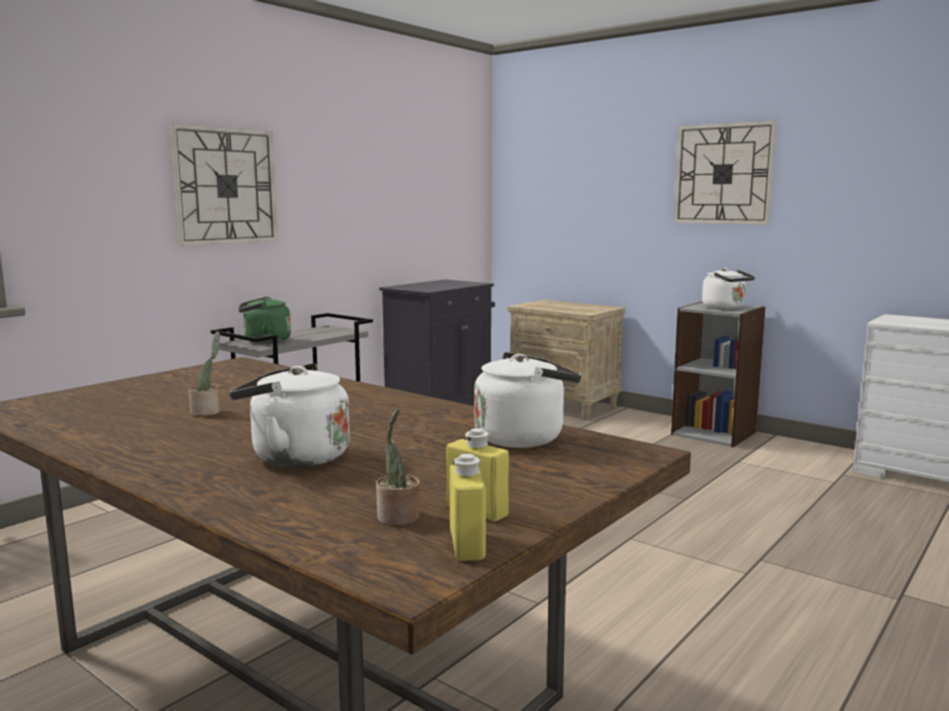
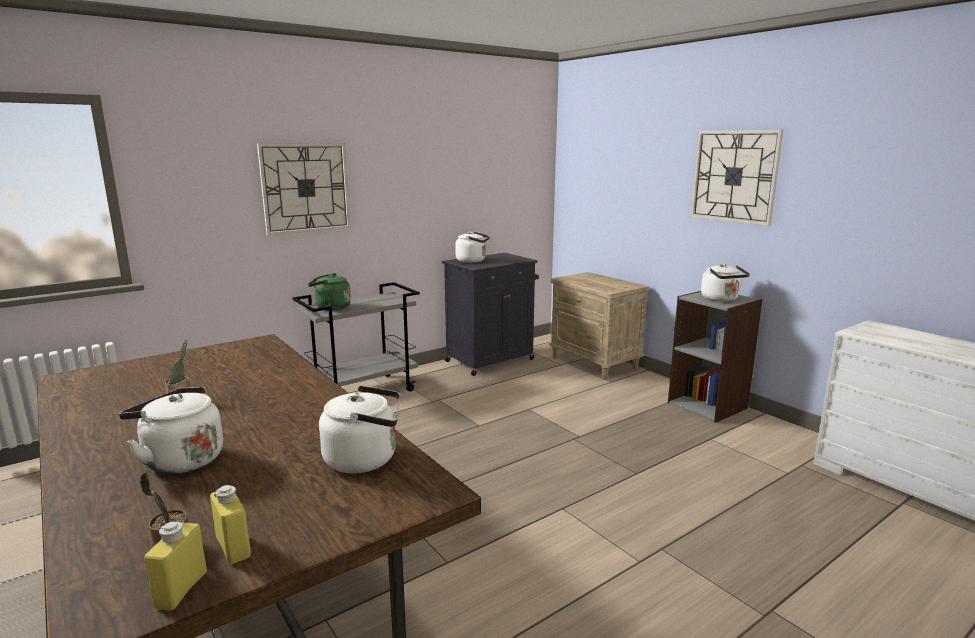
camera: 15 degrees right, 5 degrees up
(418, 286) = (473, 261): none -> white kettle

